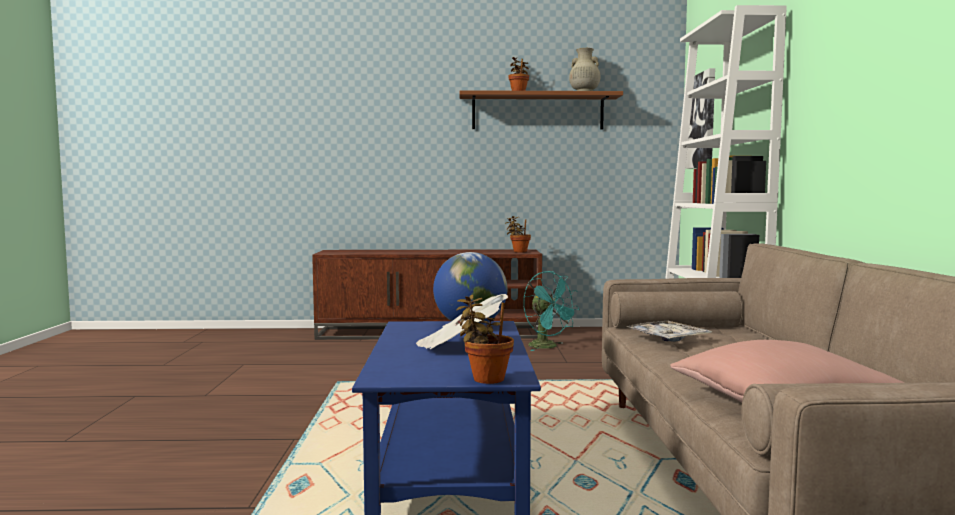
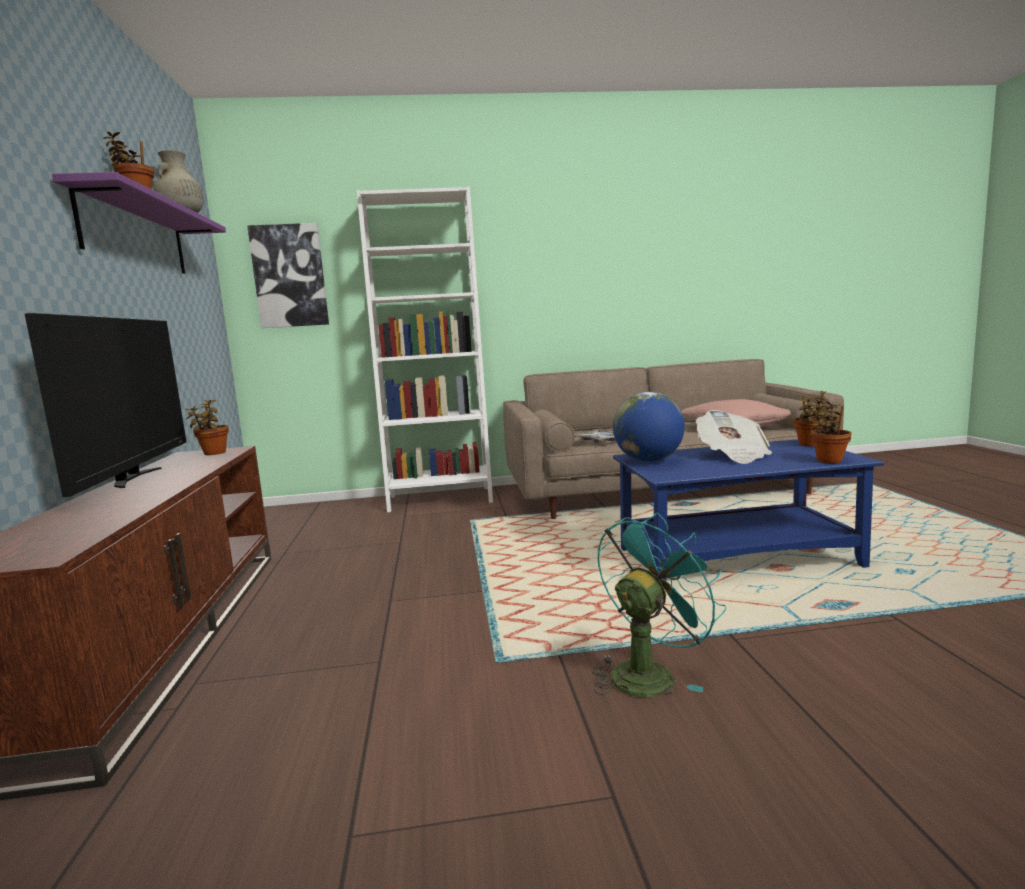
camera: 95 degrees left, 5 degrees up
(389, 369) = (828, 460): none -> potted plant
(457, 250) = (134, 478): none -> television
(537, 112) = (135, 235): brown shelf -> purple shelf
(548, 347) = (324, 553): turquoise fan -> turquoise fan (648, 672)

